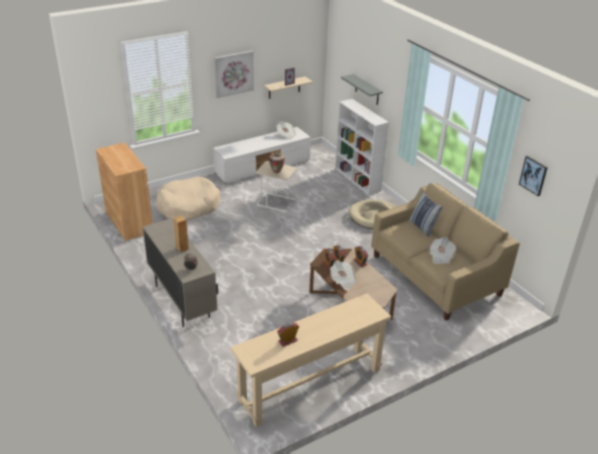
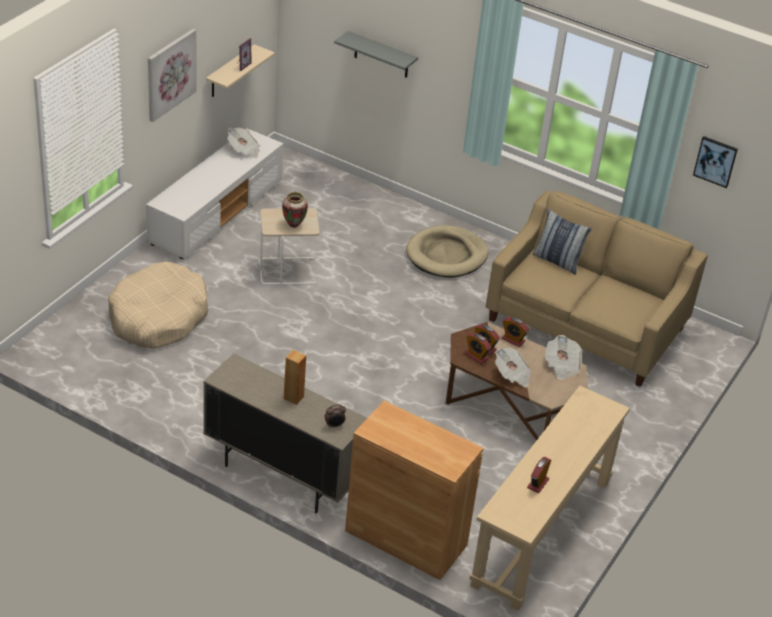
camera: 30 degrees left, 5 degrees up
(129, 222) = (87, 373): brown cabinet -> brown cabinet (406, 538)
(358, 180) = (377, 197): white bookcase -> none
(440, 257) = (611, 301): newspaper -> newspaper (561, 366)

